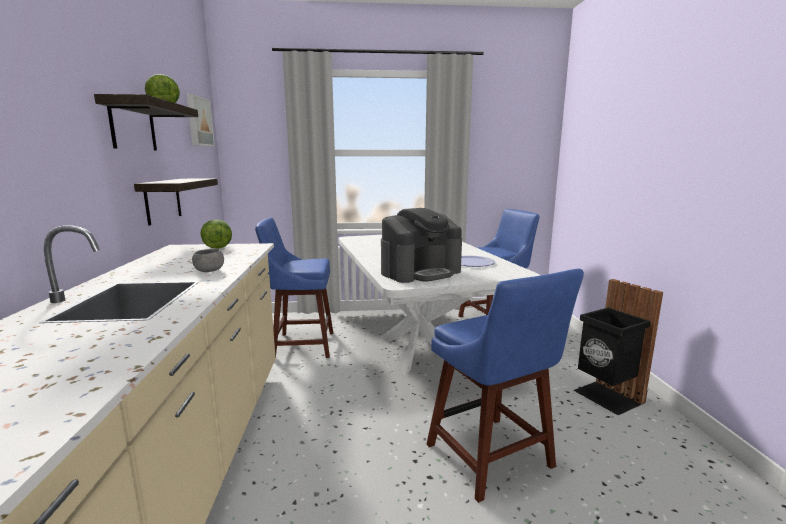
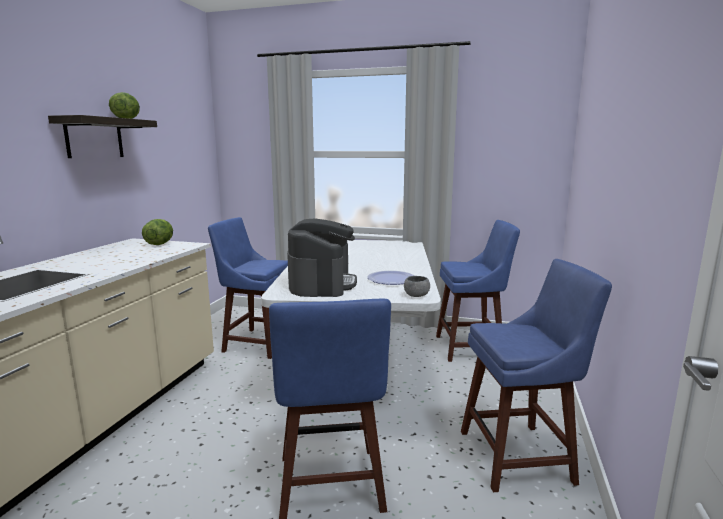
camera: 20 degrees right, 0 degrees up
(163, 200) = (128, 199): shelf -> none
(198, 122) = (187, 127): picture -> none
(209, 271) = (113, 265): grey bowl -> grey bowl (416, 295)
(420, 272) = (322, 284): coffee machine -> coffee machine turned 75 degrees counterclockwise
(606, 397) = (521, 455): black trash can -> blue chair

